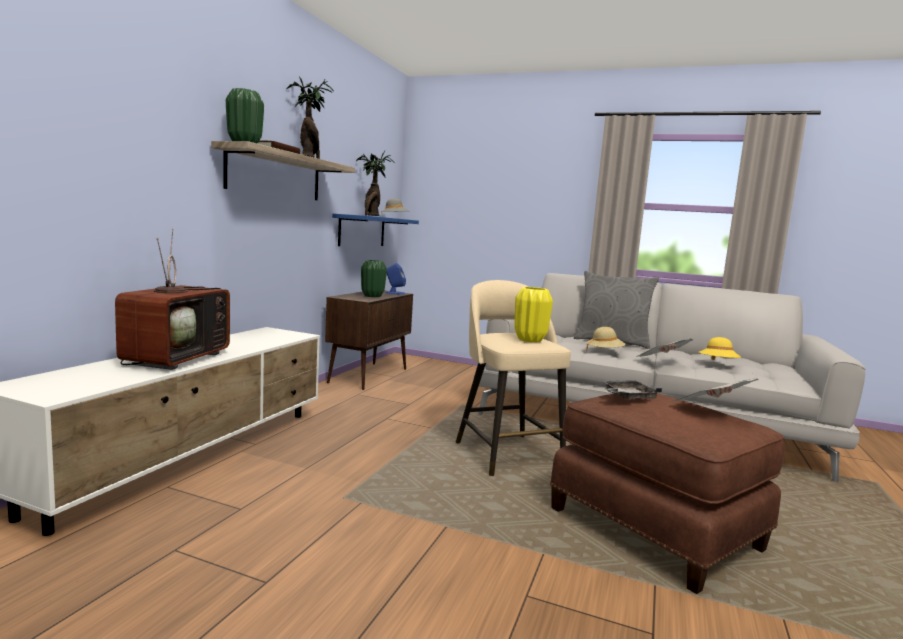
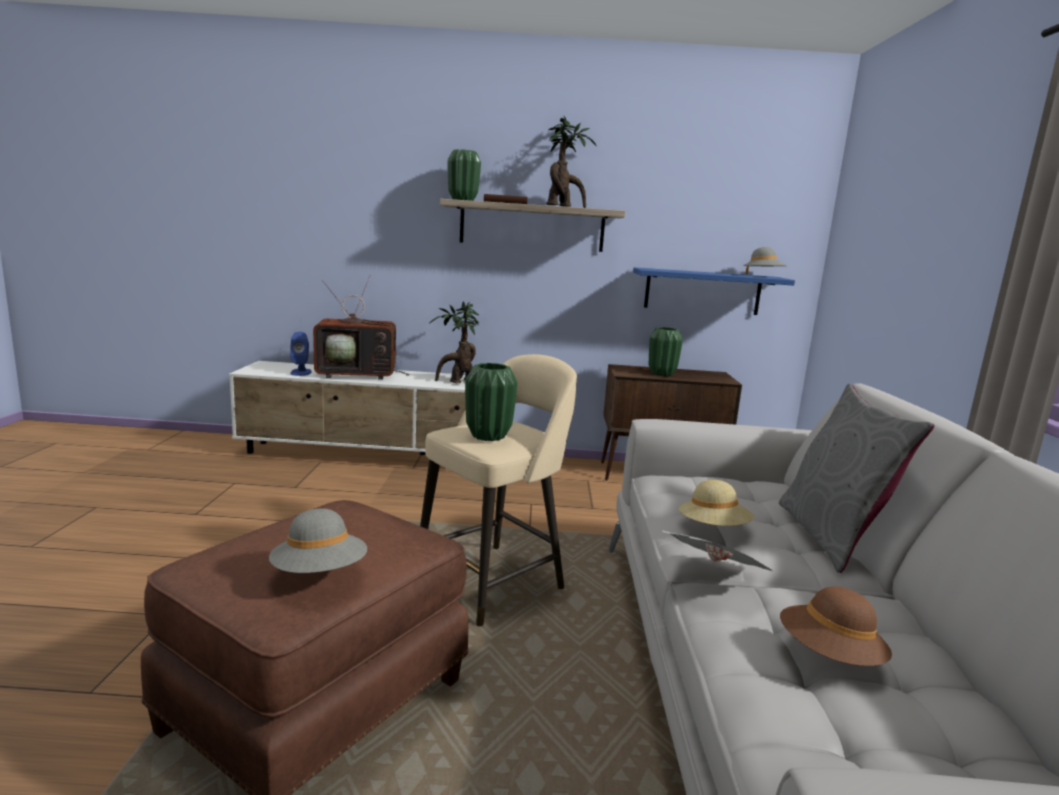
camera: 70 degrees right, 5 degrees up
(372, 216) = (688, 271): potted plant -> potted plant (458, 382)
(395, 293) = (717, 378): blue speaker -> blue speaker (301, 372)
(530, 340) = (487, 436): yellow vase -> green vase
(627, 397) = (360, 519): grey tray -> none
(710, 410) = (319, 573): newspaper -> grey hat
(718, 364) = (829, 656): yellow hat -> brown hat

